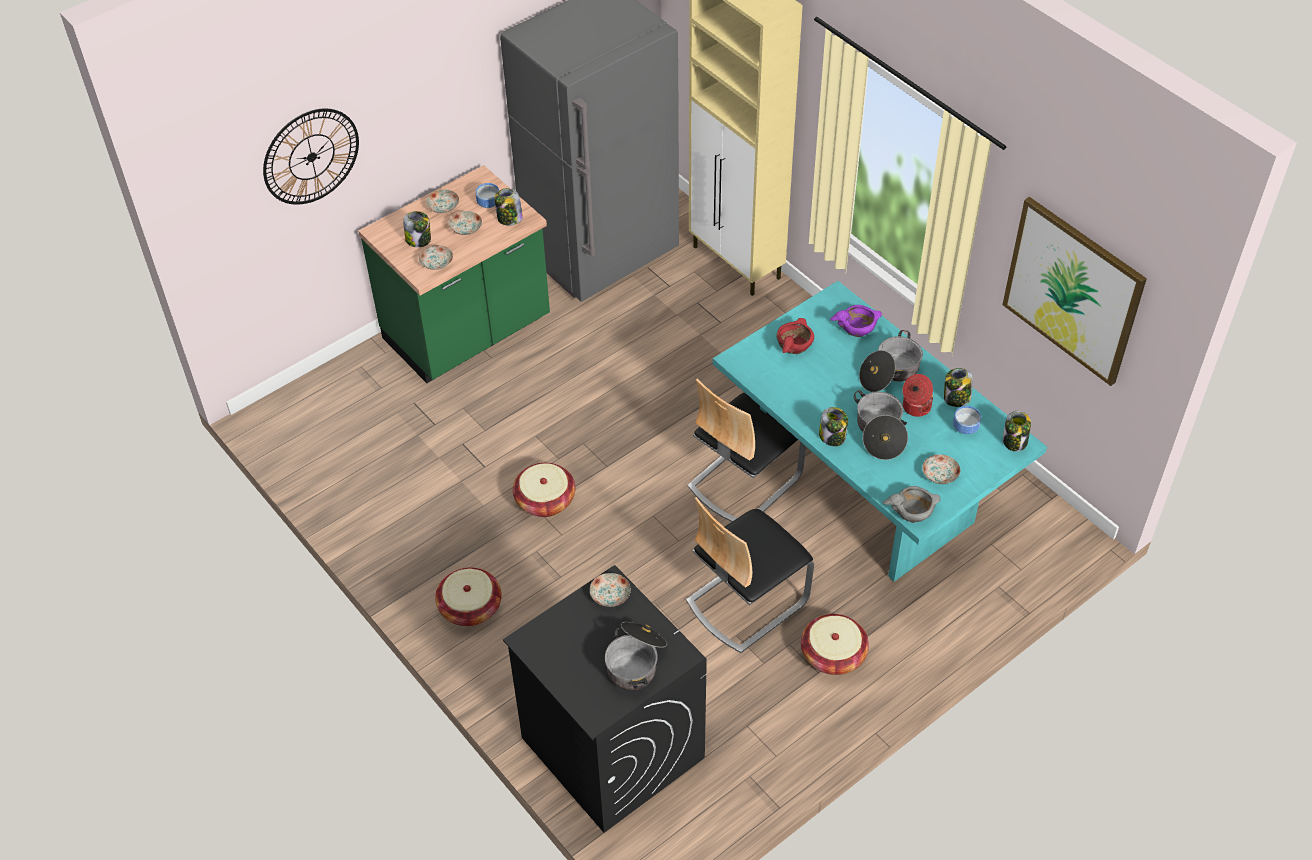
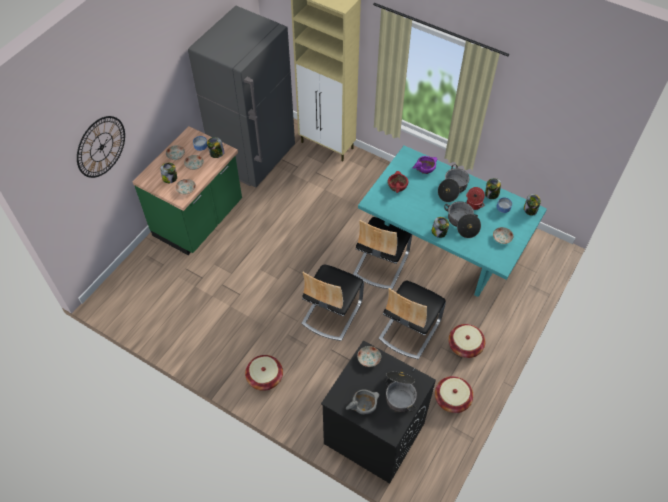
camera: 20 degrees left, 5 degrees up
(545, 500) = (280, 304): basket -> basket (452, 399)
(624, 537) = (331, 313): none -> chair
(913, 511) = (497, 262): grey bowl -> grey bowl (363, 405)
(1073, 290) = (549, 124): picture -> none

